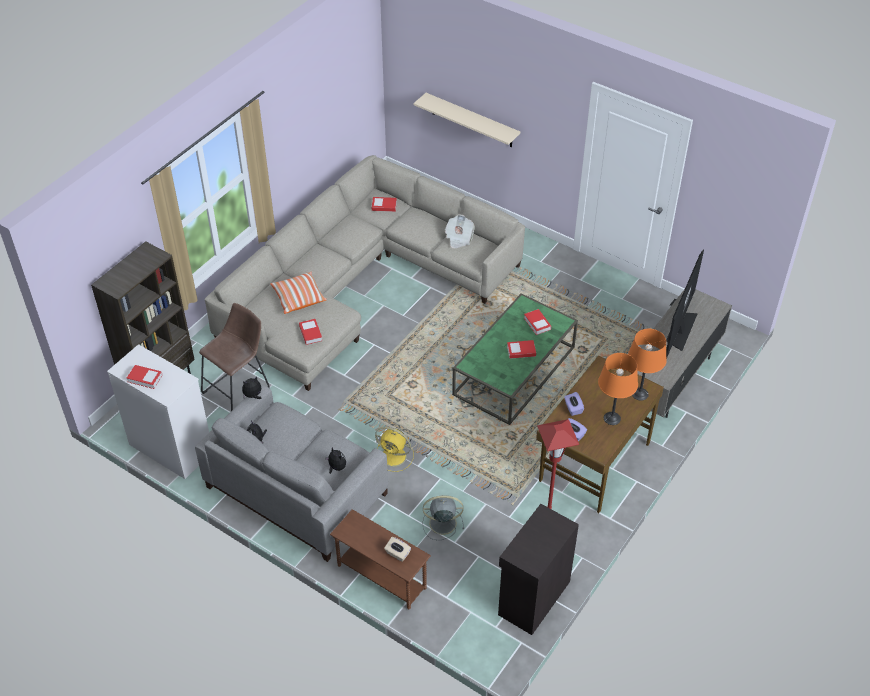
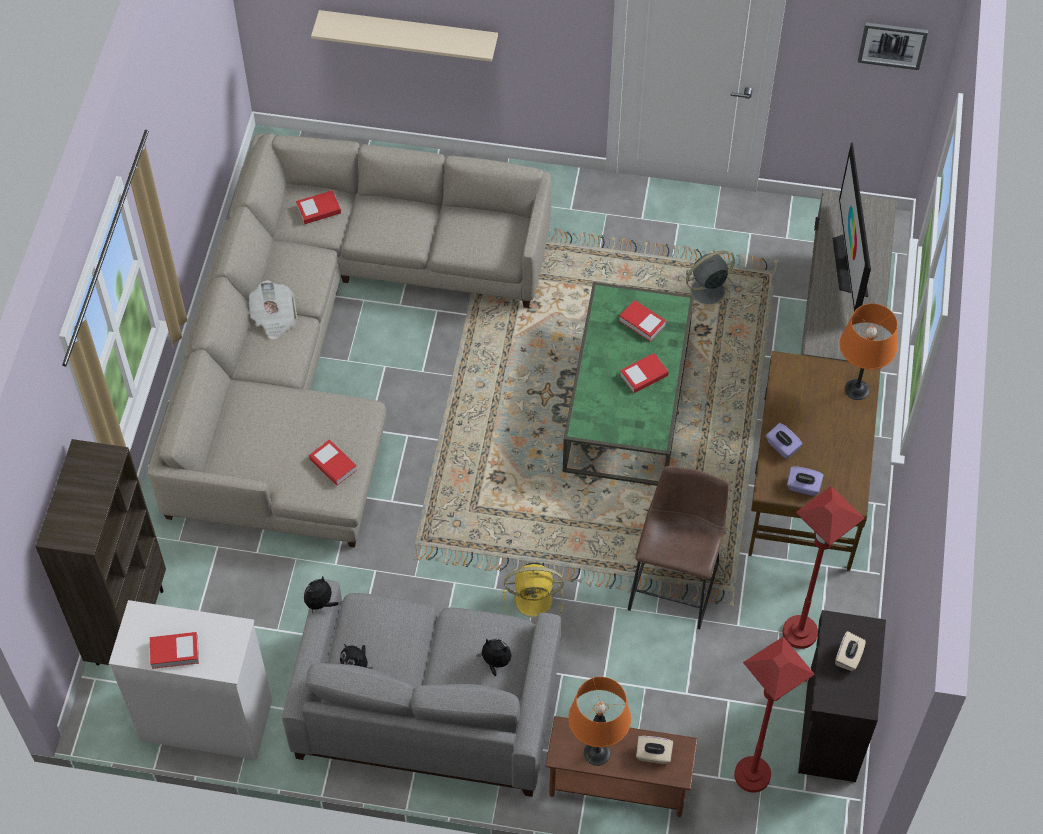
camera: 25 degrees left, 10 degrees up
(239, 389) = (251, 585): brown stool -> brown stool (675, 582)
(298, 298) = (280, 413): pillow -> none
(441, 523) = (654, 673): grey fan -> grey fan (706, 291)
(459, 238) = (459, 225): newspaper -> newspaper (274, 318)
(468, 604) = (752, 775): none -> red floor lamp
(541, 536) = (848, 657): none -> beige tissue box
(612, 418) = (840, 441): orange table lamp -> orange table lamp (596, 753)
(750, 196) = (892, 44): none -> picture

